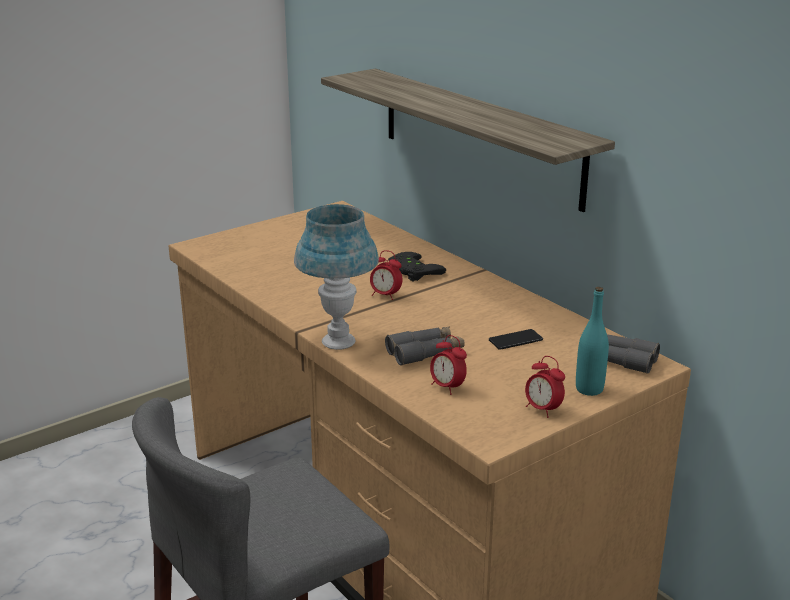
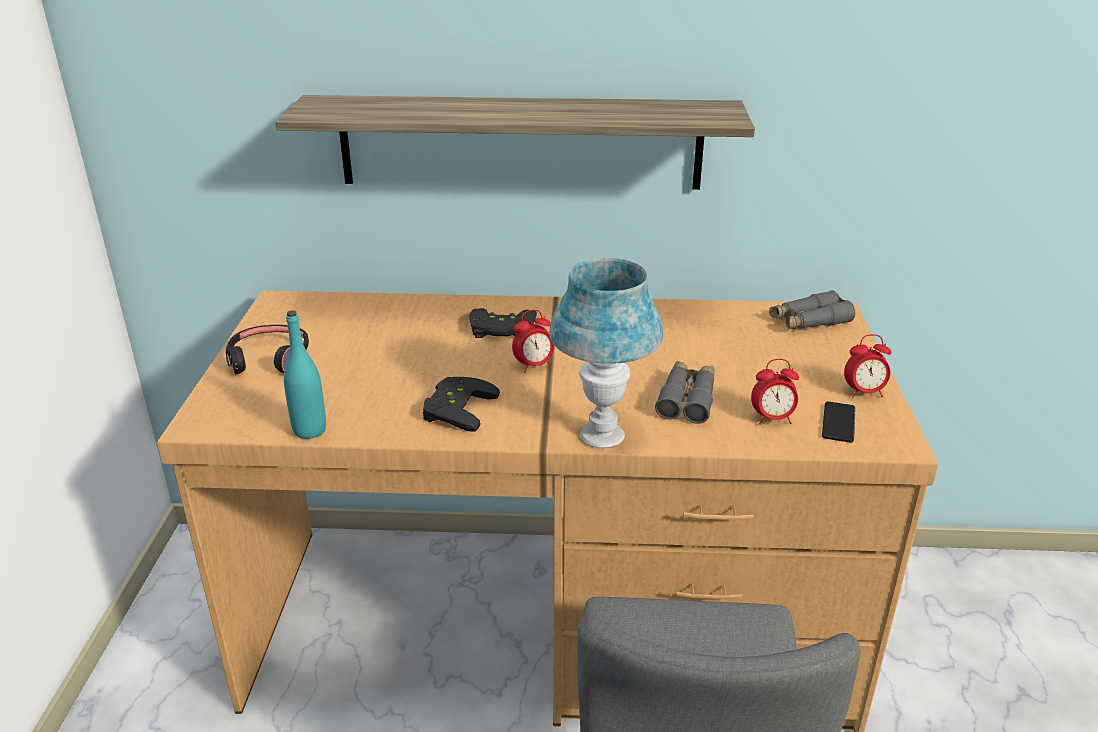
camera: 50 degrees left, 5 degrees up
(277, 232) = (269, 358): none -> black headphones
(304, 293) = (455, 408): none -> black game controller
(515, 340) = (719, 346): phone -> phone (838, 423)
(589, 389) = (848, 356): turquoise bottle -> turquoise bottle (309, 430)

